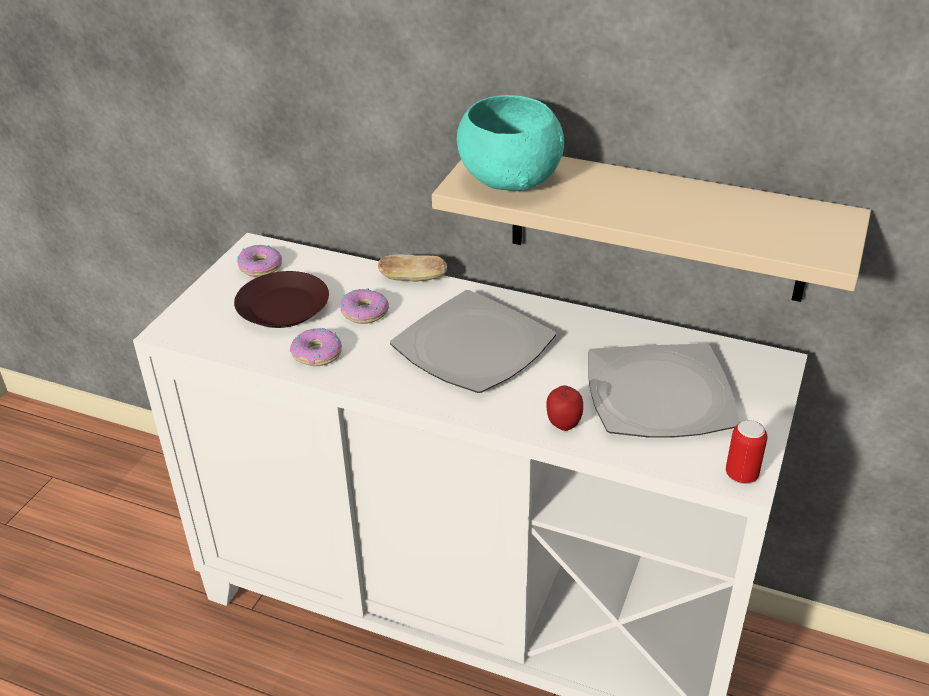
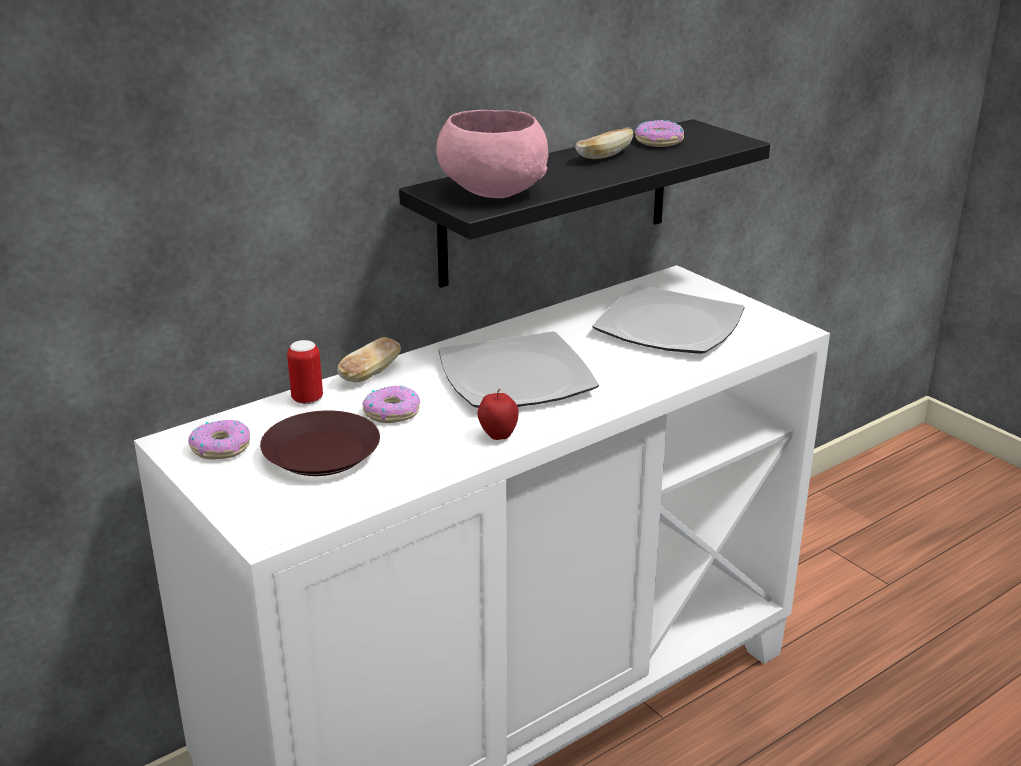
camera: 60 degrees left, 10 degrees down
(317, 354) = (429, 455): donut -> donut (659, 141)
(509, 180) = (491, 192): turquoise bowl -> pink bowl
(563, 424) = (666, 372): apple -> apple (498, 436)
(656, 222) = (556, 202): beige shelf -> black shelf
(673, 199) = (603, 157): none -> bread
(741, 475) = (787, 329): can -> can (307, 399)

